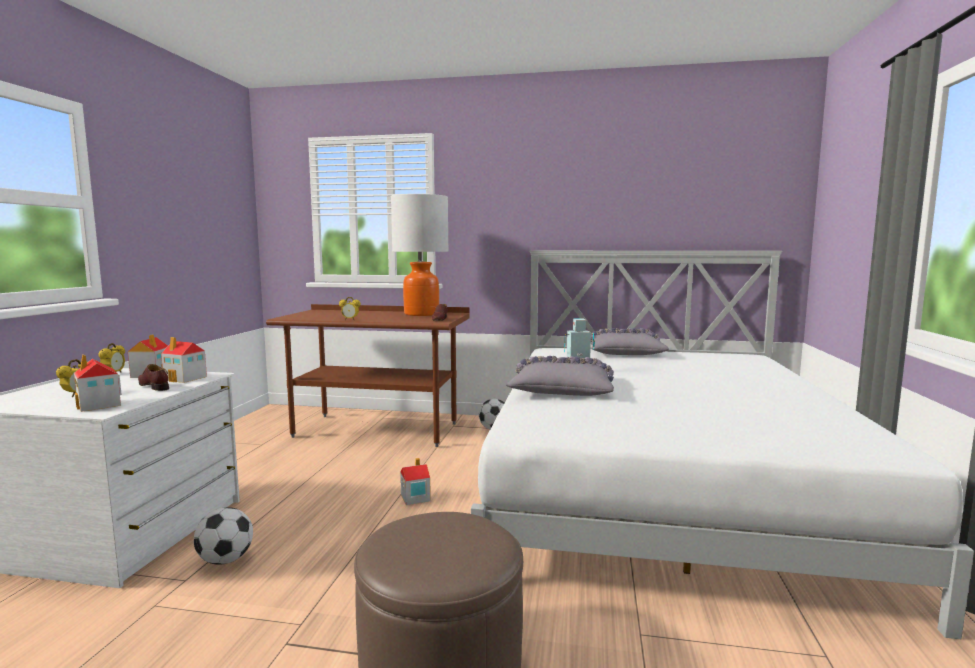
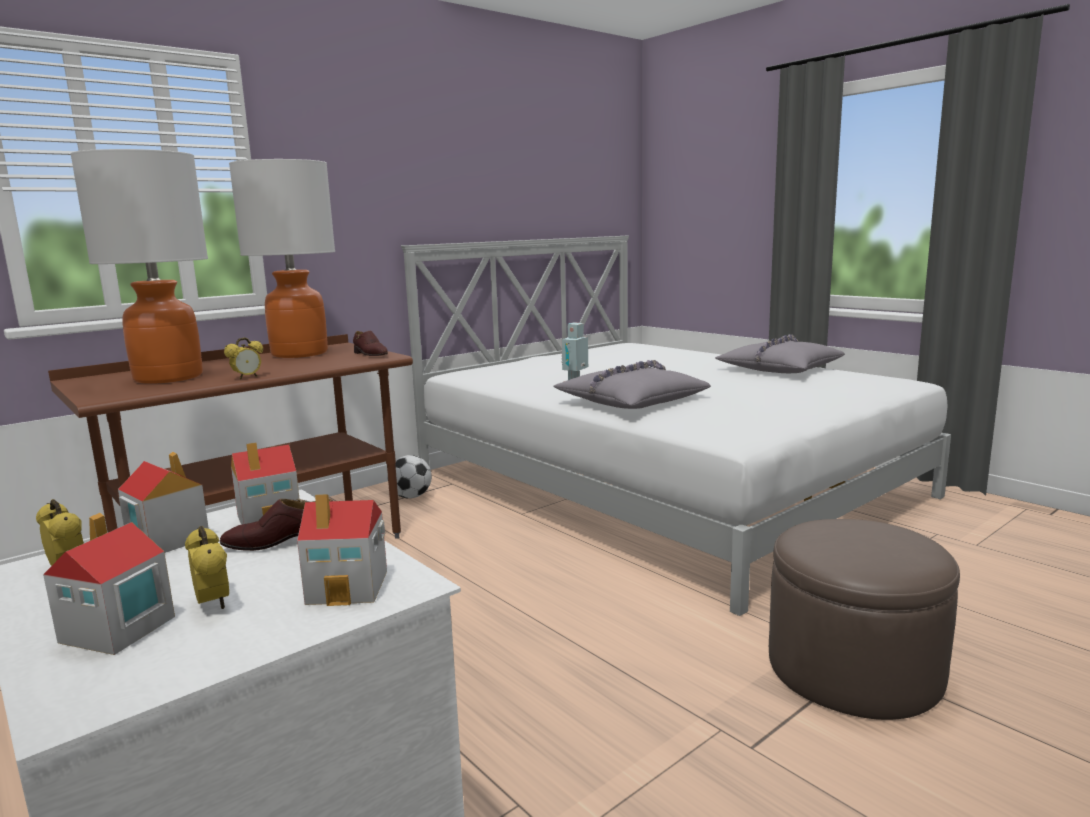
camera: 50 degrees left, 5 degrees up
(225, 560) = (501, 757): football -> none
(335, 315) = (169, 377): none -> table lamp
(415, 498) = (516, 589): toy house -> toy house (116, 630)
(623, 352) = (534, 362): grey pillow -> grey pillow (779, 368)

